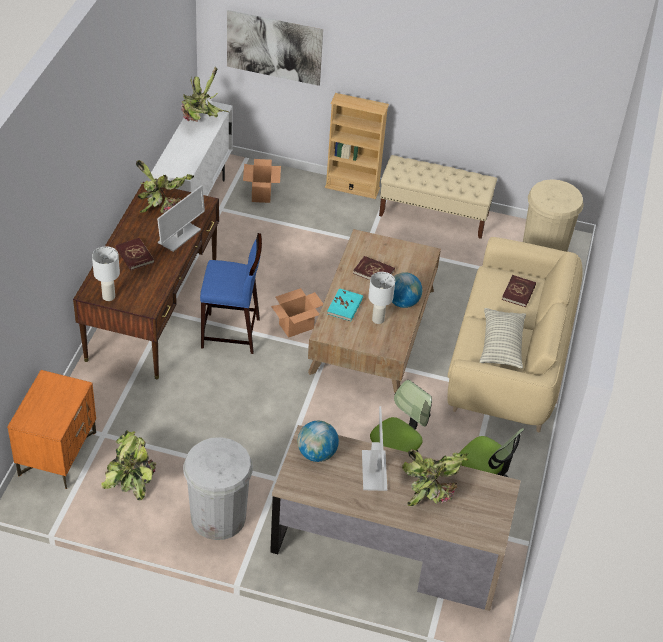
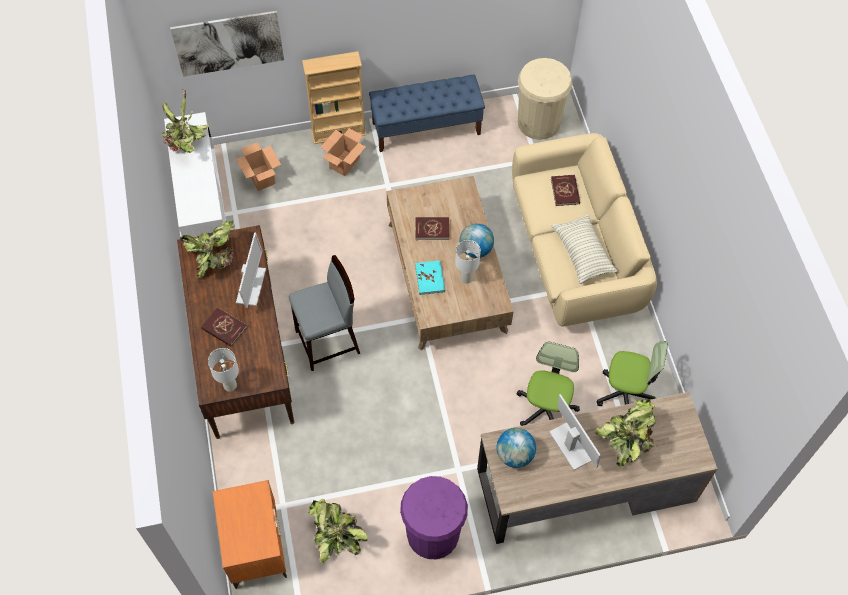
camera: 25 degrees left, 15 degrees up
(218, 517) = (433, 533): white trash can -> purple trash can
(231, 334) = (328, 342): blue stool -> grey stool
(296, 326) = (379, 305): cardboard box -> cardboard box (344, 163)
(434, 215) = (426, 128): beige bench -> blue bench

